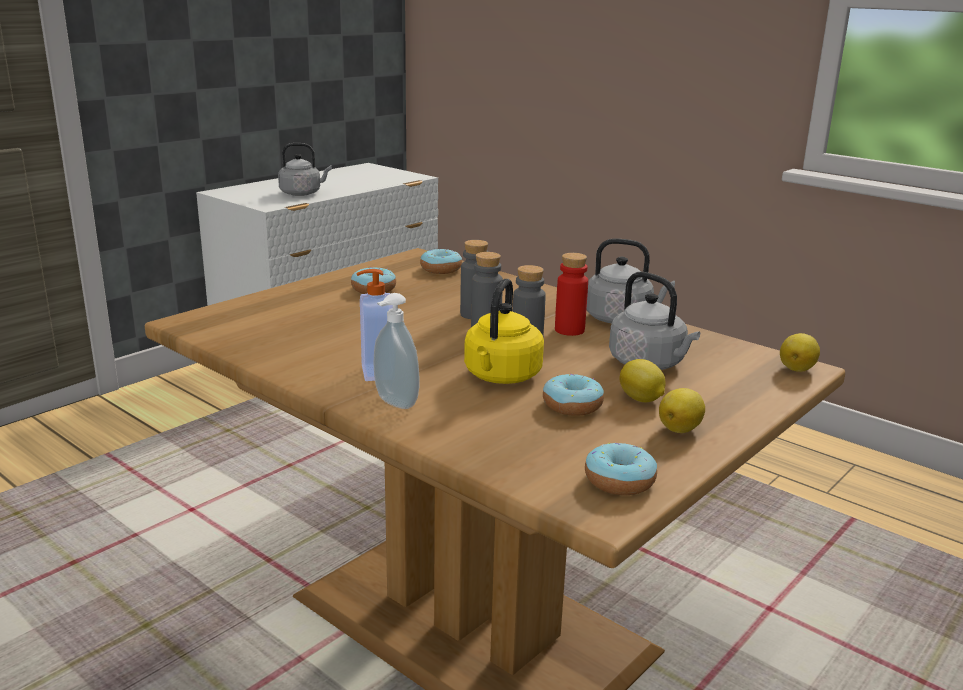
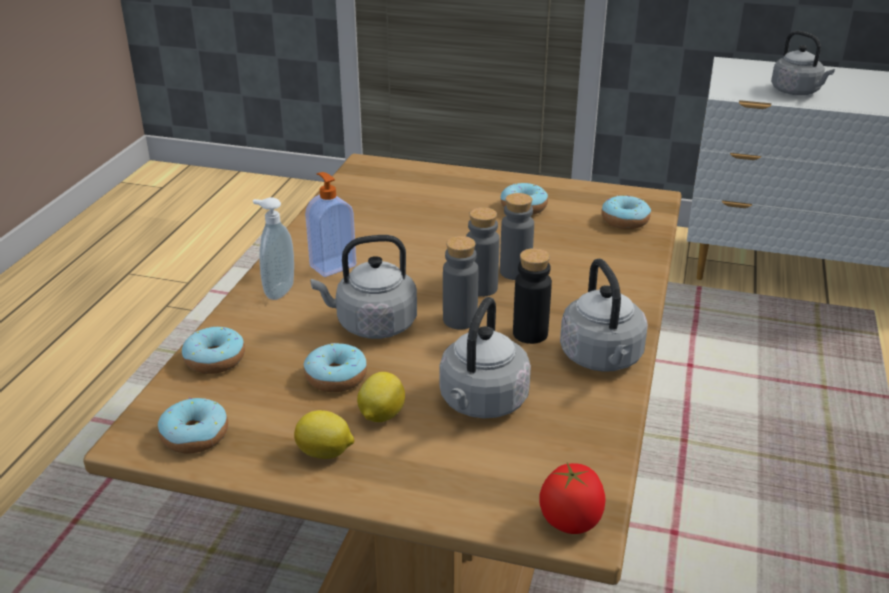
camera: 65 degrees right, 10 degrees up
(494, 452) = (215, 360): none -> donut
(501, 377) = (372, 325): yellow kettle -> grey kettle
(569, 330) = (530, 334): red bottle -> black bottle
(797, 369) = (570, 521): lemon -> tomato

